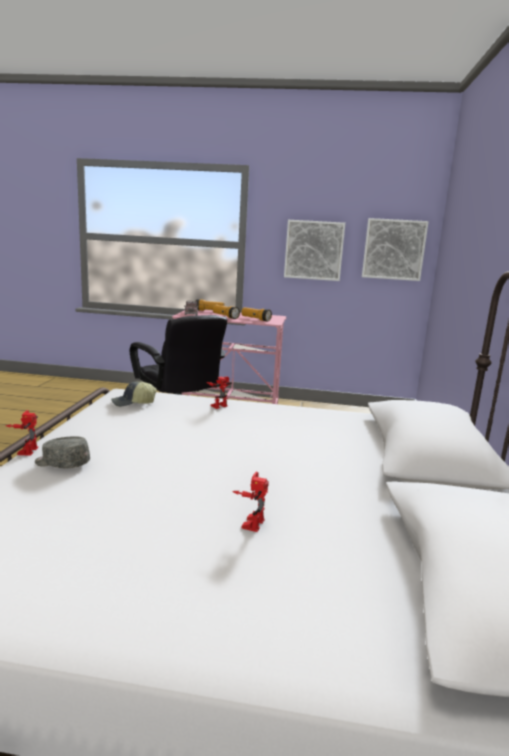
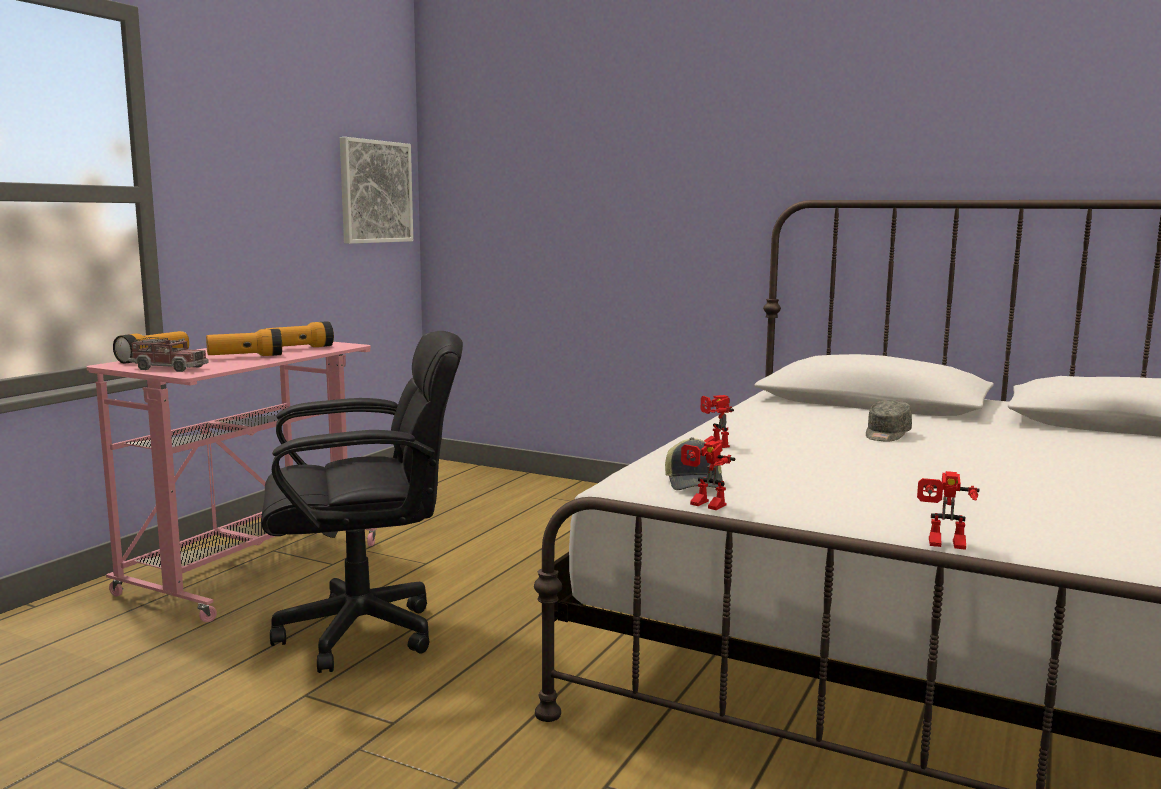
camera: 70 degrees left, 5 degrees down
(62, 463) = (986, 525): grey cap -> grey cap (886, 435)
(250, 522) = (1091, 463): toy robot -> toy robot (703, 505)
(314, 250) = (273, 199): picture -> none

